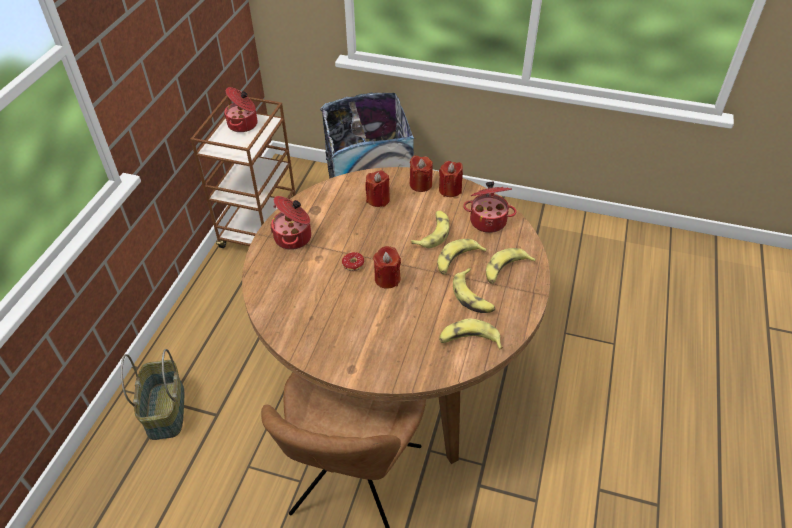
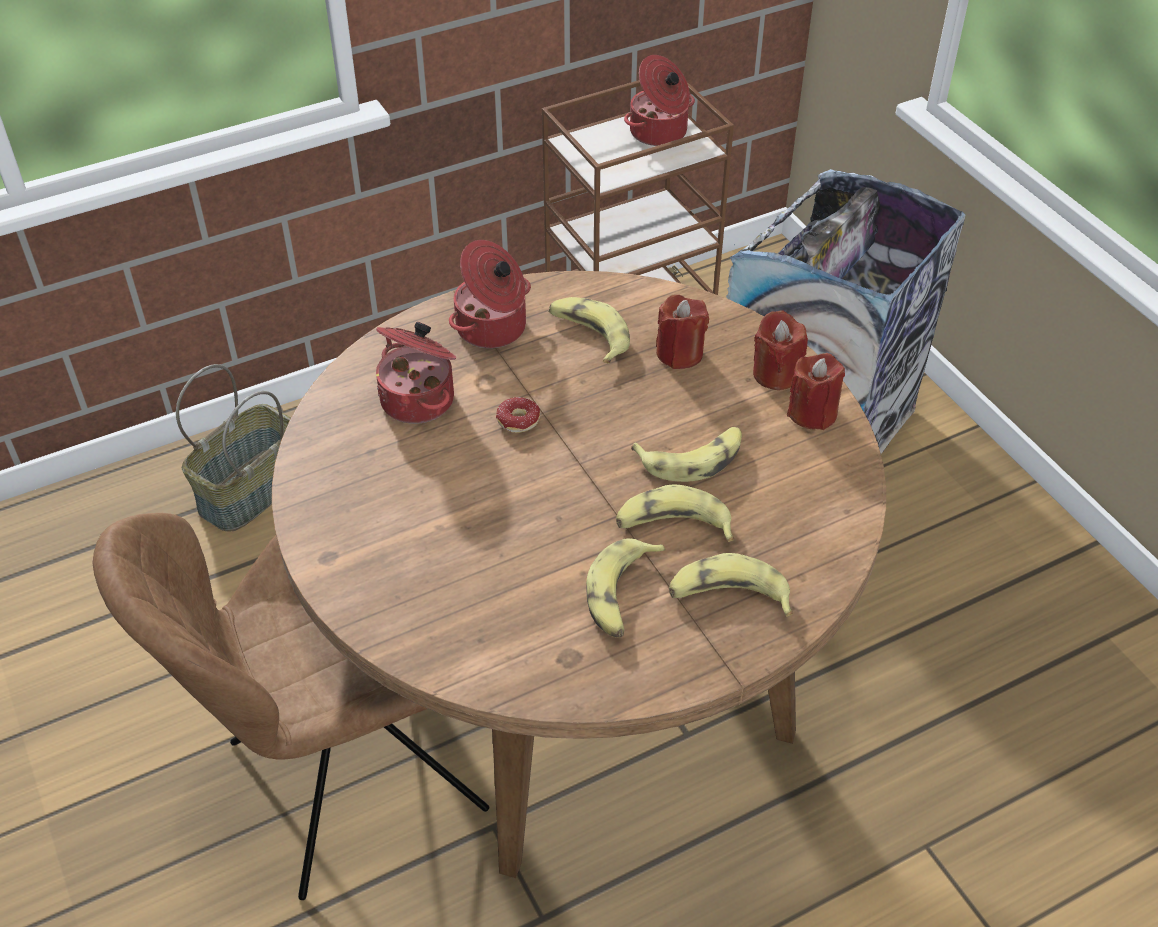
camera: 45 degrees right, 0 degrees up
(387, 279) = (536, 475): red candle -> none
(469, 340) = (528, 650): banana -> banana (589, 335)
(488, 220) = (809, 501): cooking pot -> cooking pot (419, 399)

